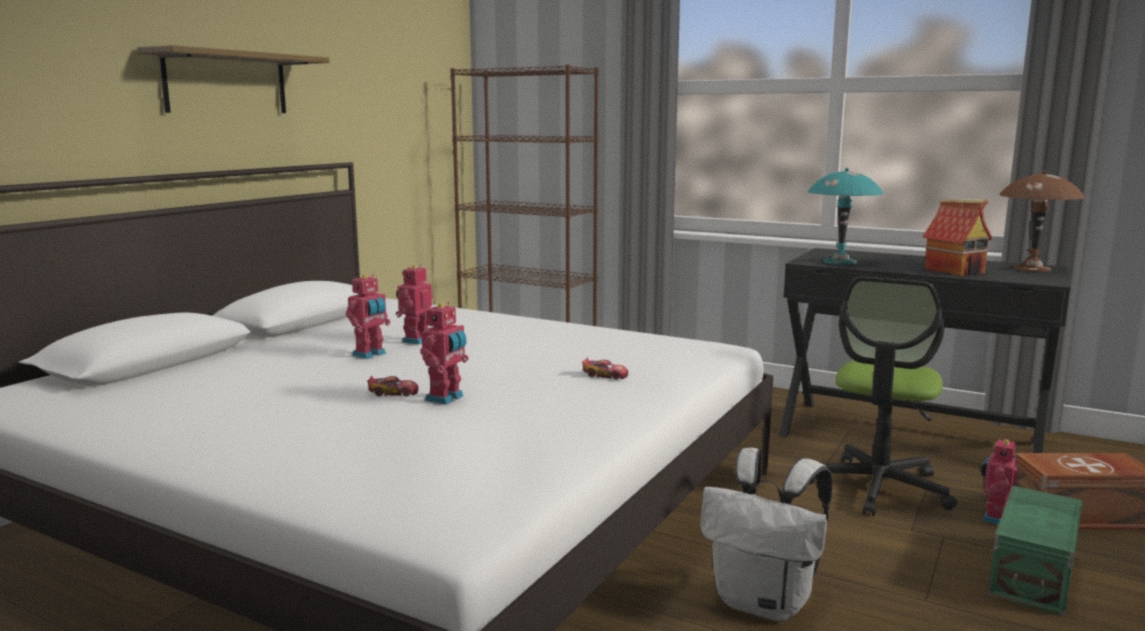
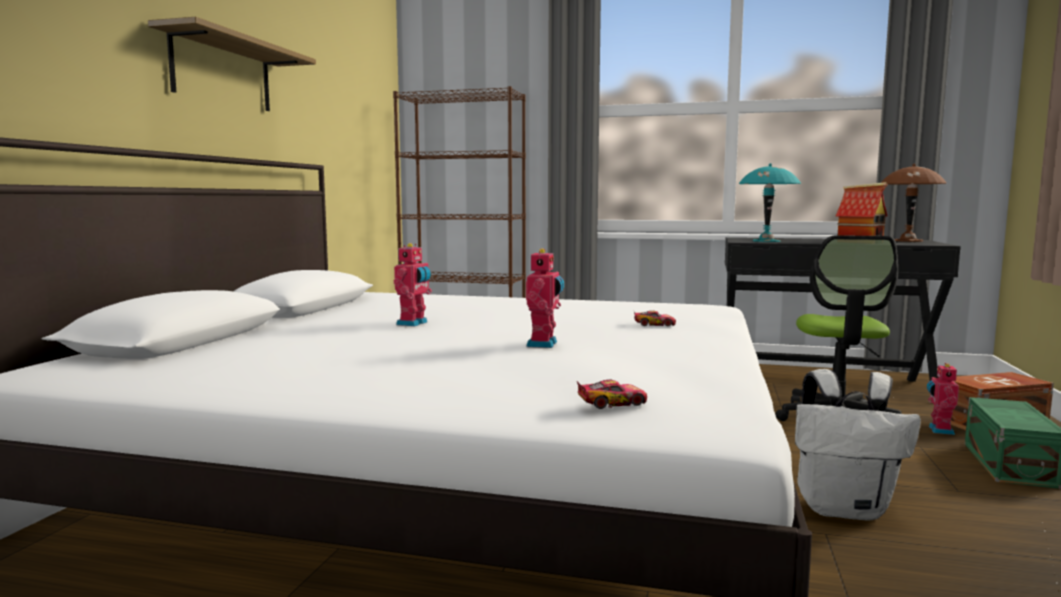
camera: 15 degrees left, 5 degrees down
(394, 393) = (486, 344): toy car -> toy car (613, 403)
(415, 340) = (441, 313): toy robot -> none

